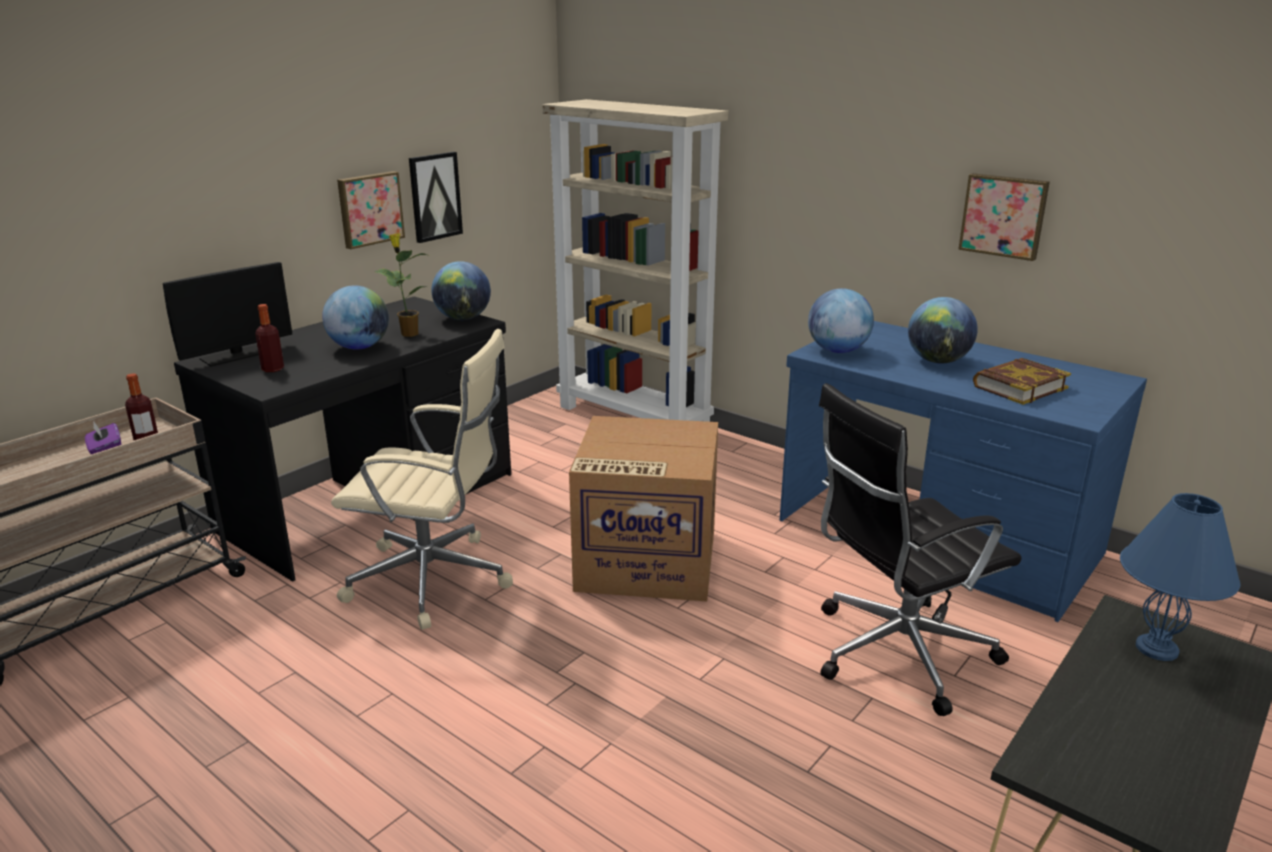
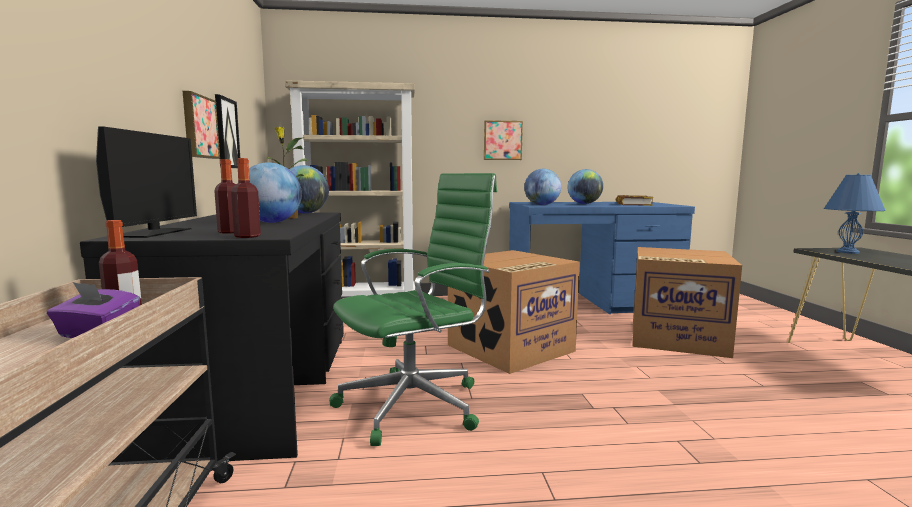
camera: 45 degrees left, 15 degrees down
(255, 385) = (247, 236): none -> bottle
(434, 580) = (416, 404): beige office chair -> green office chair
(896, 653) = (676, 338): black office chair -> cardboard box
(1004, 215) = (577, 136): picture -> picture (502, 140)

